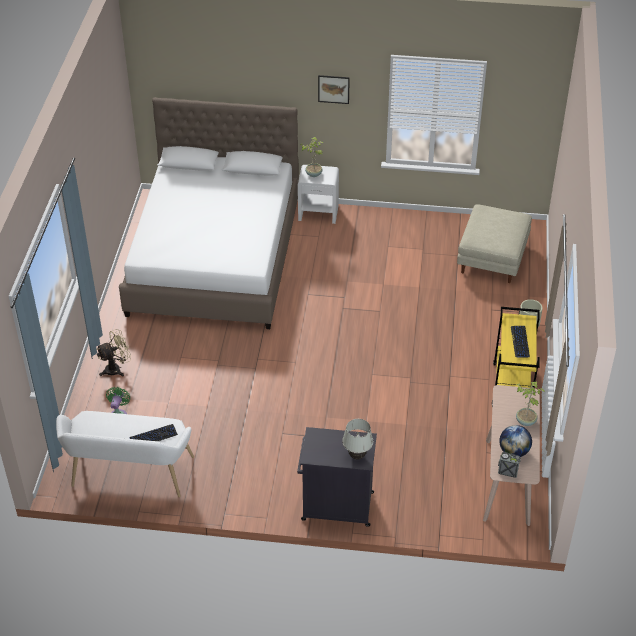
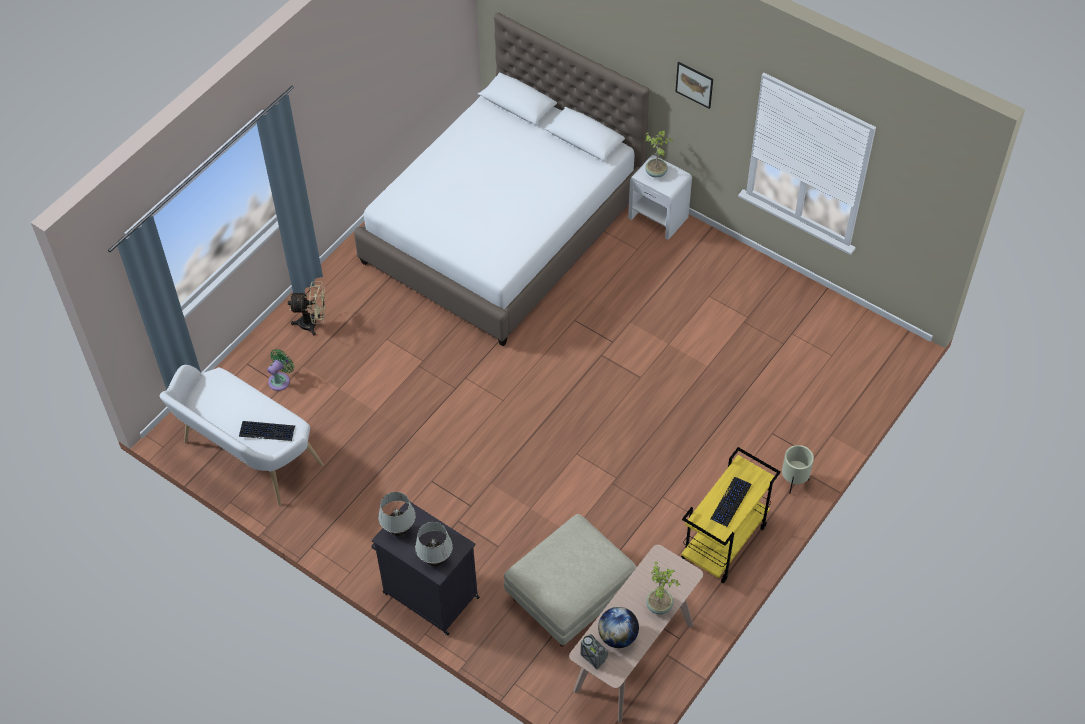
camera: 30 degrees right, 10 degrees up
(315, 449) = (399, 531): none -> white table lamp
(492, 258) = (823, 365): beige ottoman -> beige ottoman (570, 596)

